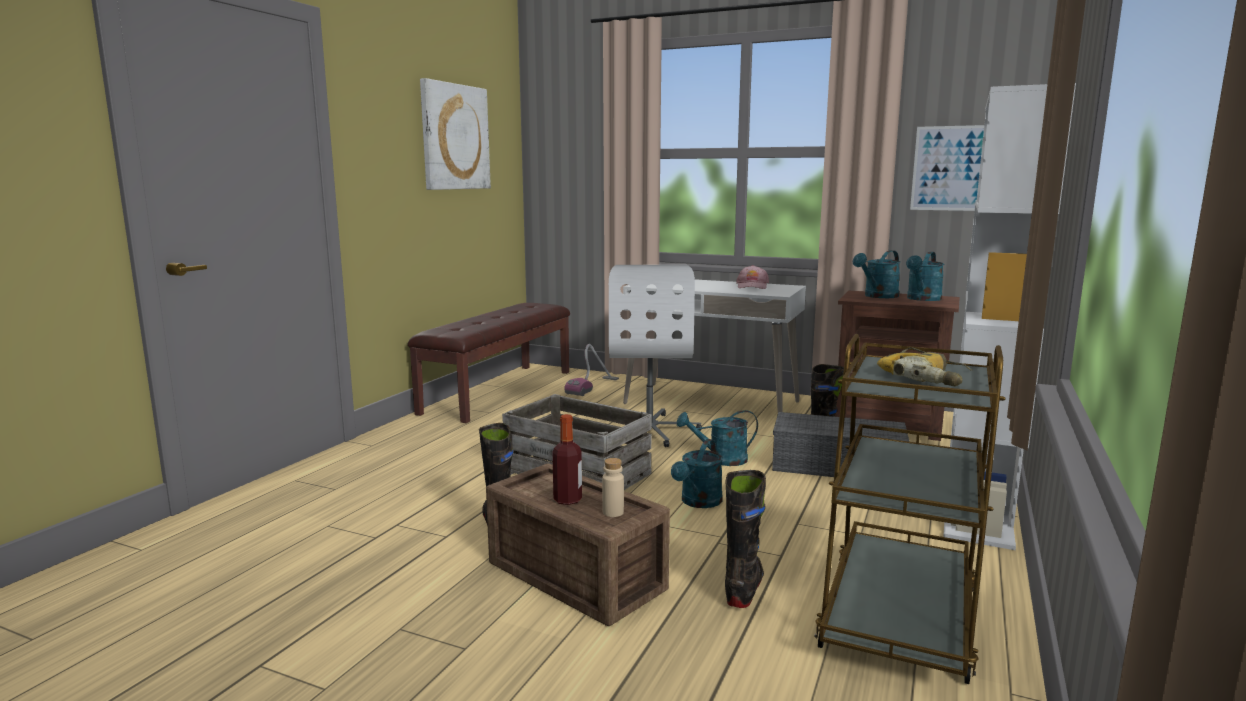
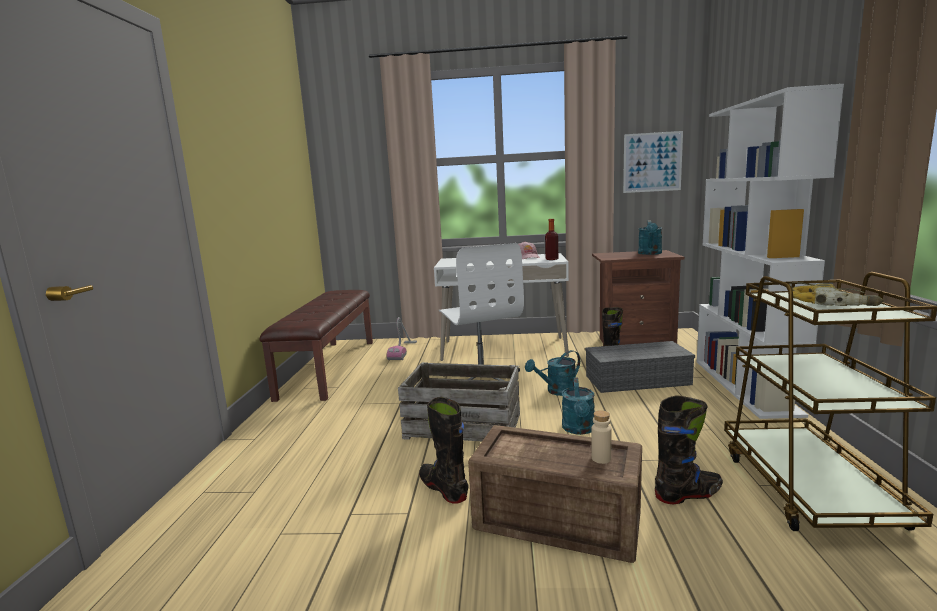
camera: 20 degrees left, 0 degrees up
(454, 137) = (269, 152): picture -> none
(567, 500) = (551, 456): bottle -> bottle (551, 259)
(744, 588) = (688, 494): black boot -> black boot turned 75 degrees clockwise
(877, 296) = (620, 255): turquoise watering can -> none

